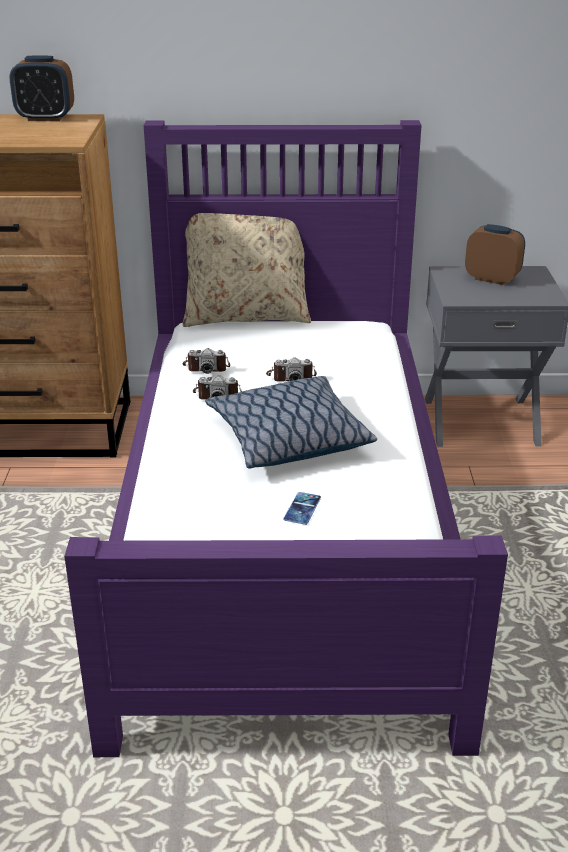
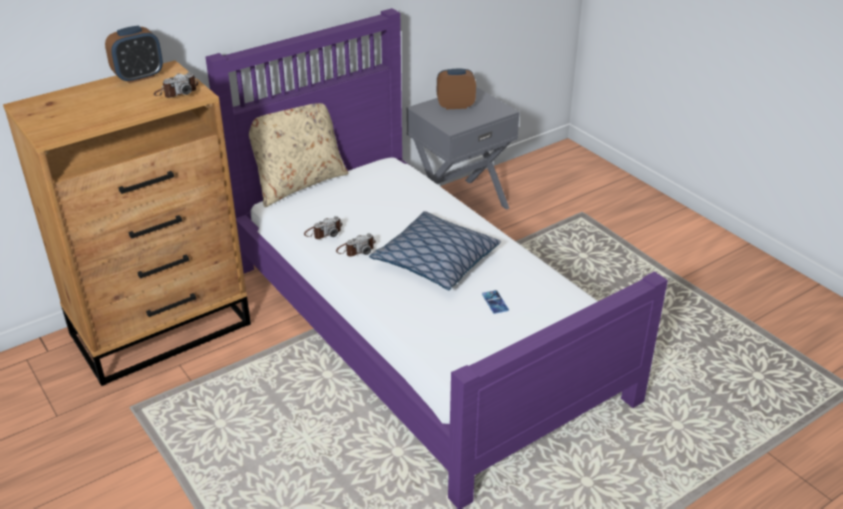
camera: 35 degrees left, 5 degrees up
(291, 377) = (386, 218): camera -> camera (176, 92)

